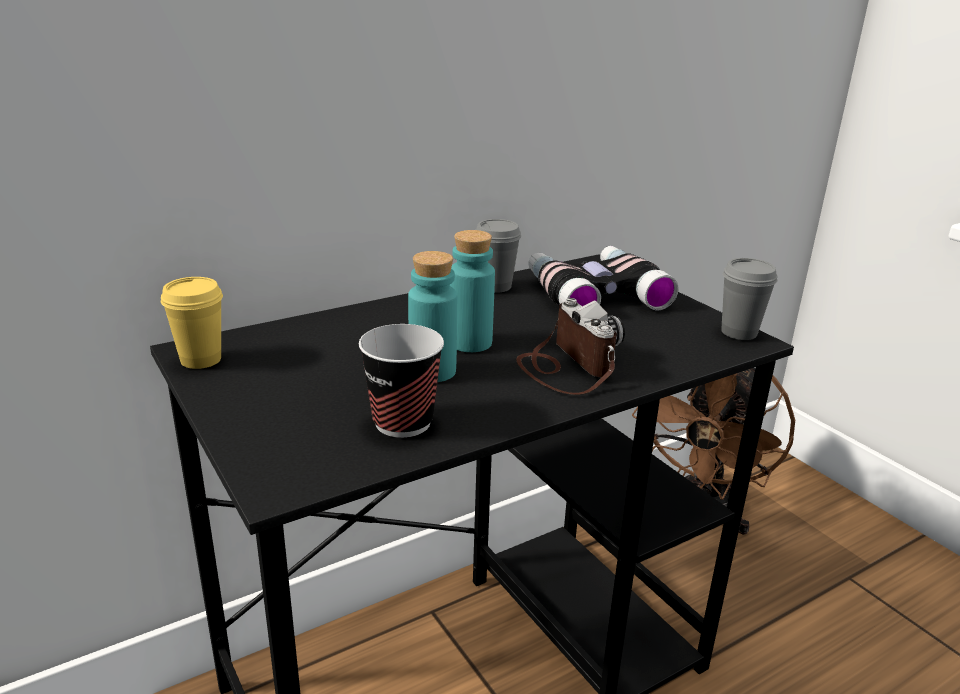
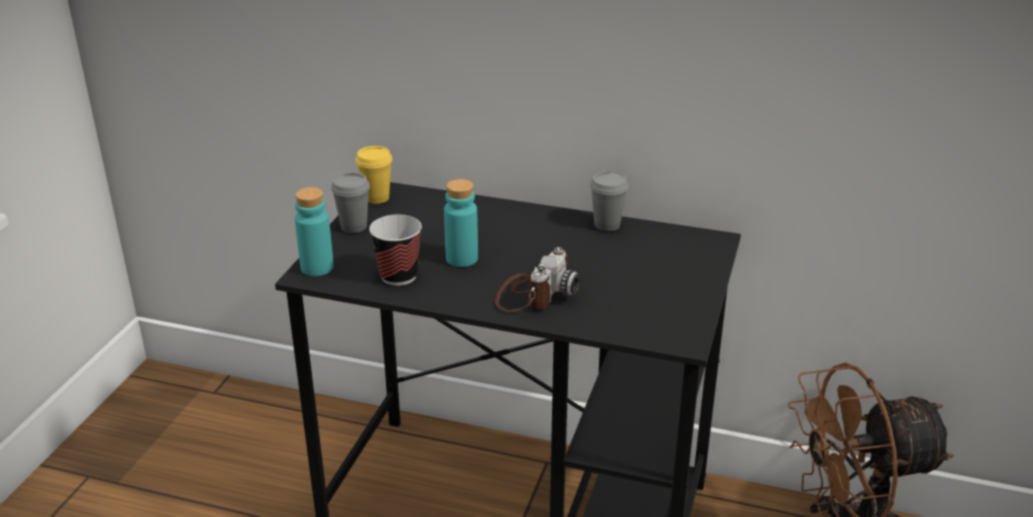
camera: 50 degrees right, 5 degrees up
(470, 343) = (513, 253): turquoise bottle -> turquoise bottle (317, 267)
(594, 293) = (660, 259): binoculars -> none
(739, 332) = (689, 332): grey cup -> grey cup (354, 226)

